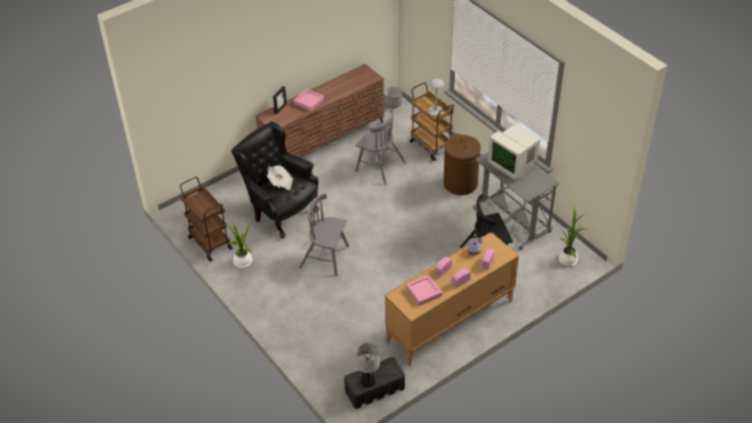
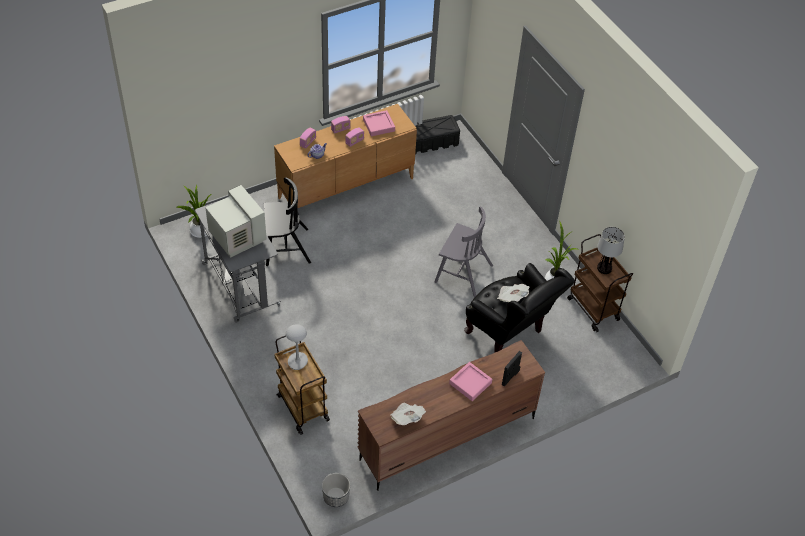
camera: 175 degrees left, 5 degrees up
(349, 78) = (407, 418): none -> newspaper
(368, 381) = (439, 122): table lamp -> table lamp (604, 268)
(378, 166) = (380, 387): grey chair -> none
(460, 184) = (282, 343): brown laundry basket -> none

